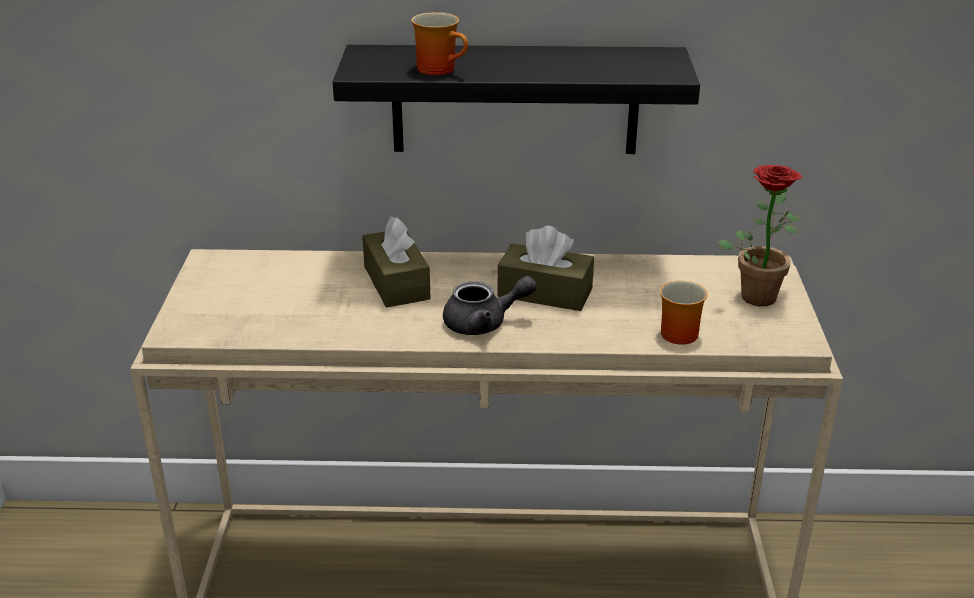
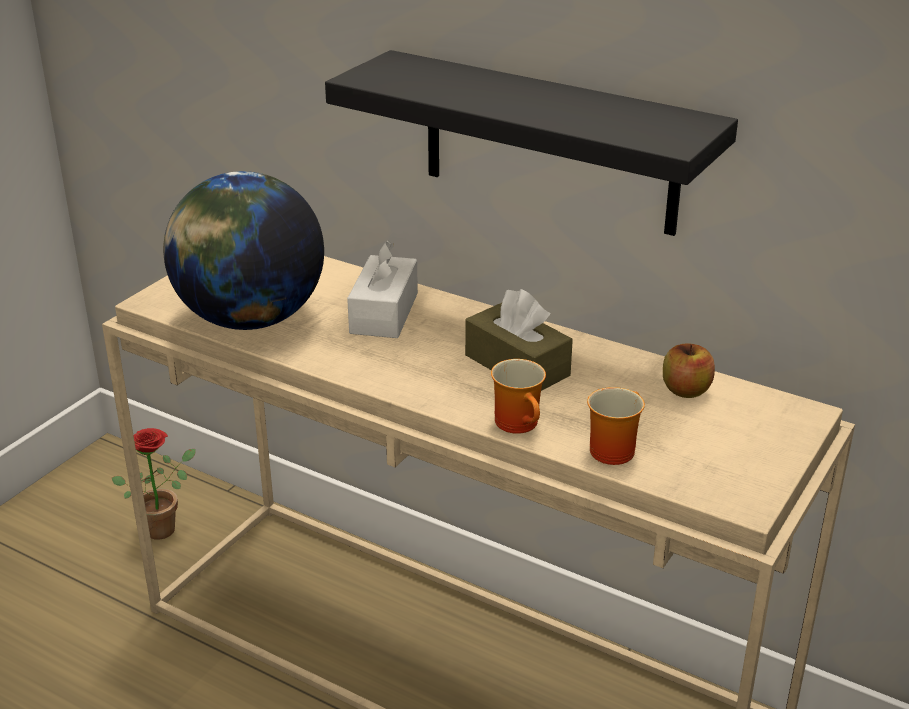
camera: 30 degrees right, 0 degrees up
(285, 321) = (250, 319): none -> globe
(396, 283) = (384, 313): brown tissue box -> white tissue box
(441, 69) = (440, 90): mug -> mug (521, 424)
(484, 323) = (424, 377): grey teapot -> none
(681, 274) = (686, 390): none -> apple
(757, 293) = (752, 436): potted plant -> potted plant (165, 526)

